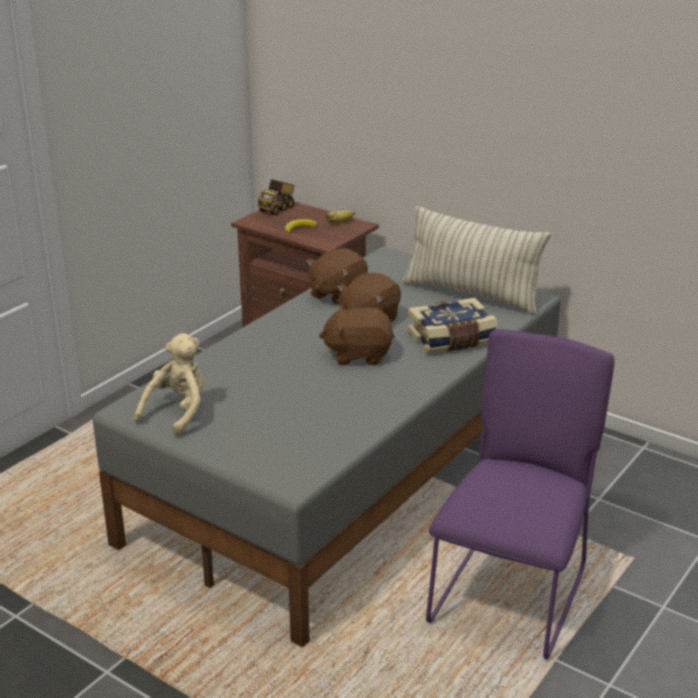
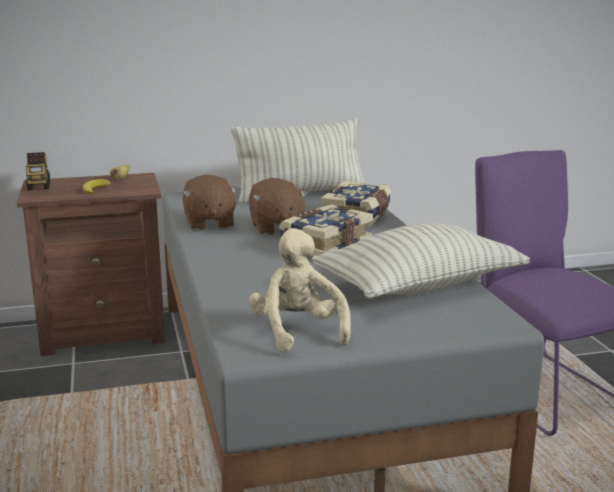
camera: 50 degrees left, 10 degrees down
(322, 424) = (419, 287): none -> pillow
(358, 355) = (324, 245): brown plush toy -> book

